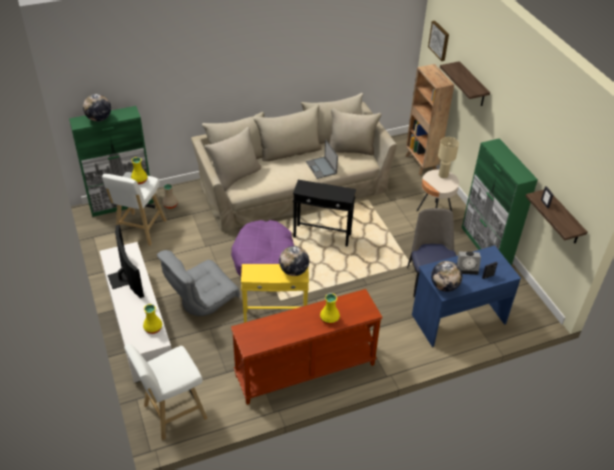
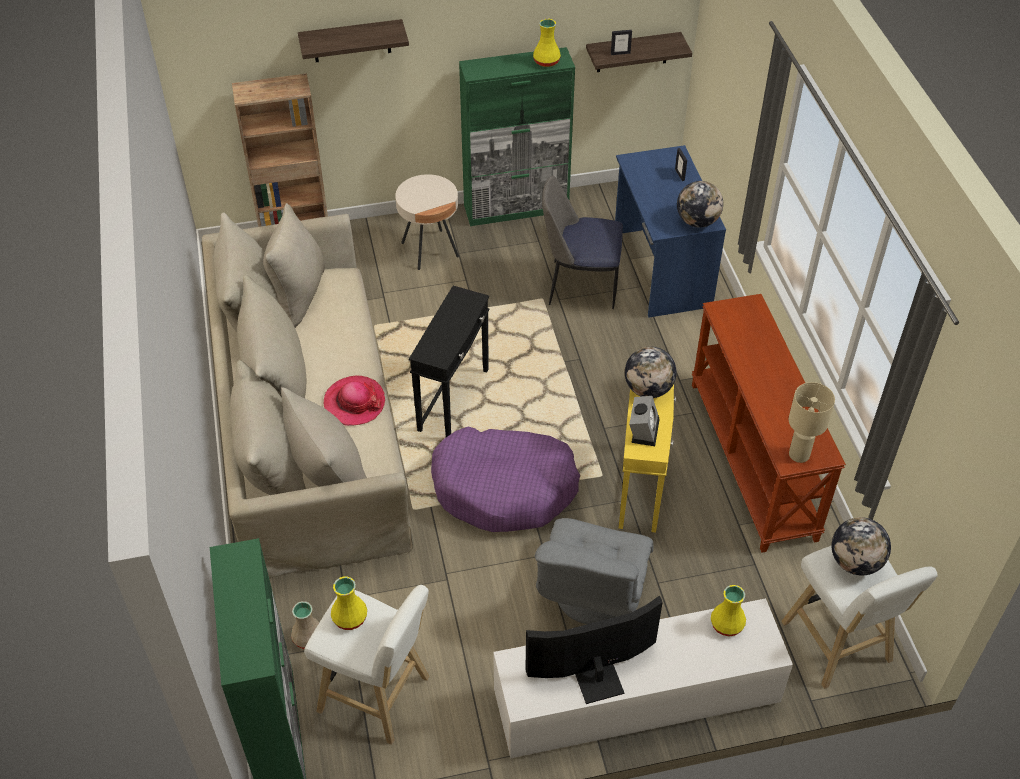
camera: 80 degrees left, 5 degrees up
(99, 119) = (244, 619): globe -> globe (855, 562)
(201, 300) = (590, 593): grey armchair -> grey armchair turned 45 degrees clockwise
(280, 177) = (354, 402): none -> hat
(321, 168) = (343, 341): laptop -> none
(329, 318) = (764, 352): yellow vase -> yellow vase (546, 61)
(439, 40) = (222, 40): picture -> none
(443, 175) = (413, 188): beige table lamp -> beige table lamp (798, 455)
(467, 268) = (662, 191): alarm clock -> alarm clock (643, 429)

